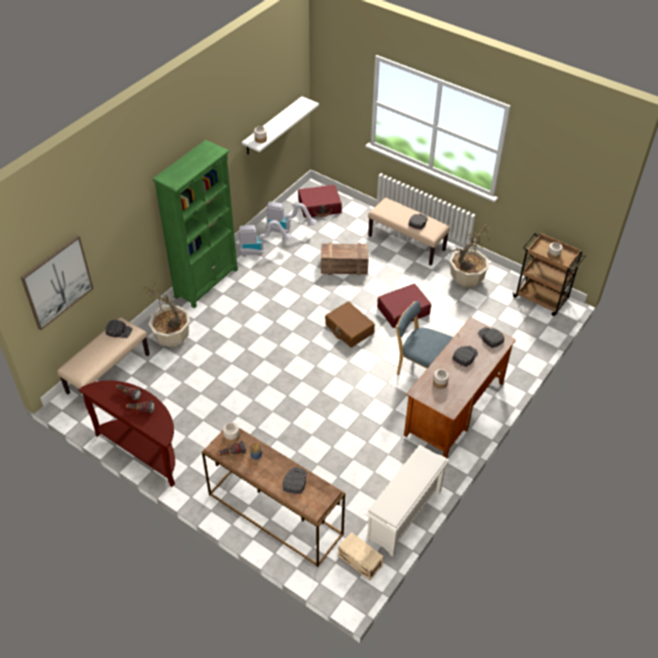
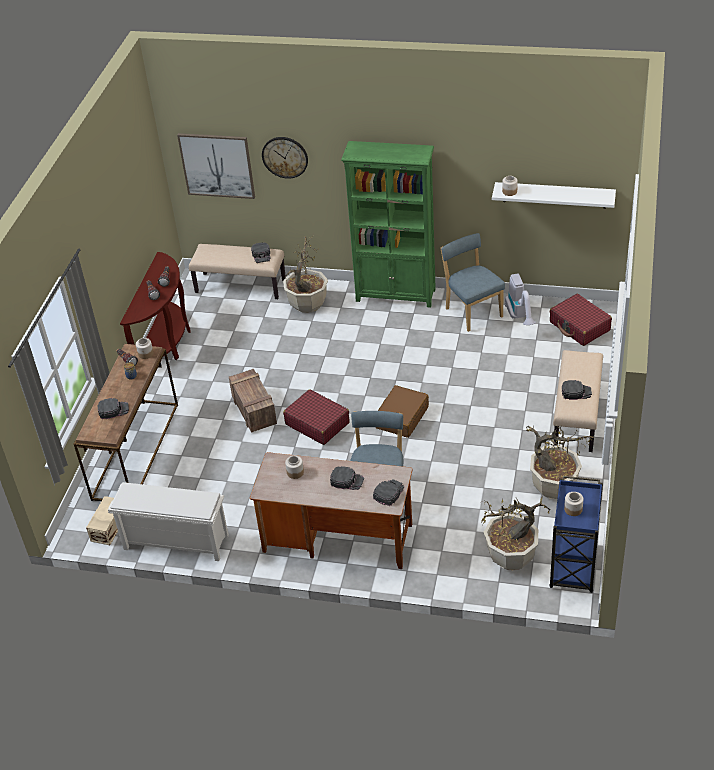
camera: 70 degrees right, 5 degrees down
(108, 230) = (285, 157): none -> wall clock
(261, 250) = (472, 311): vacuum cleaner -> blue chair
(345, 267) = (496, 380): crate -> crate (254, 410)
(403, 311) = (460, 449): red suitcase -> red suitcase (317, 423)
(519, 324) = (510, 557): none -> potted plant
(541, 298) = (573, 567): brown cart -> blue cart

